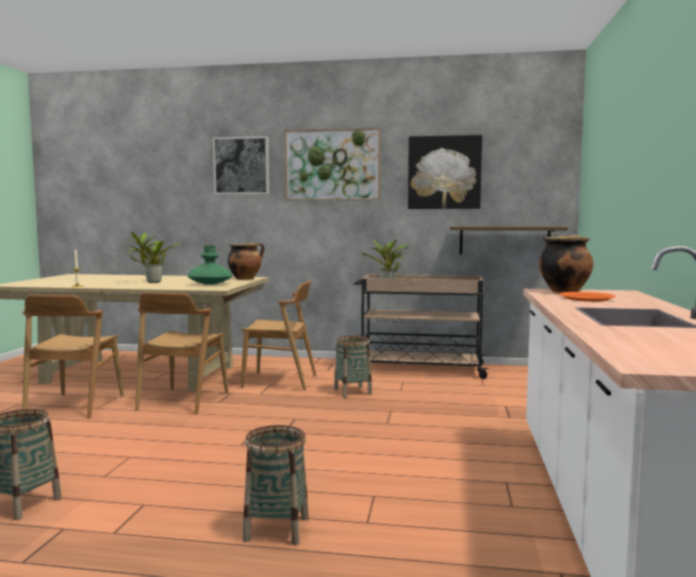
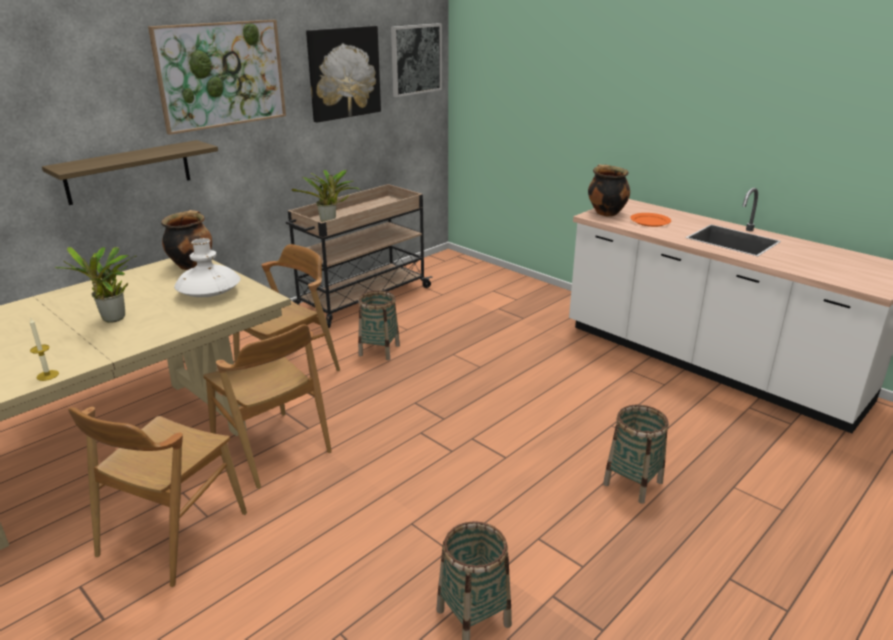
camera: 55 degrees left, 20 degrees up
(75, 406) = (172, 534): brown chair -> brown chair turned 75 degrees clockwise
(210, 284) = (209, 293): green vase -> white vase
(241, 166) = (86, 88): picture -> picture (415, 59)
(504, 240) = (398, 141): shelf -> shelf (128, 172)

